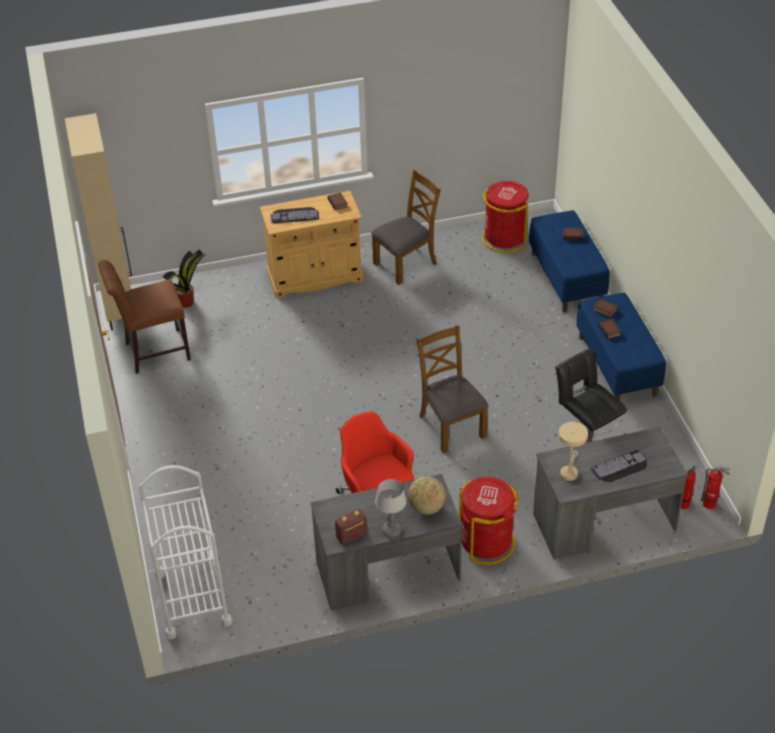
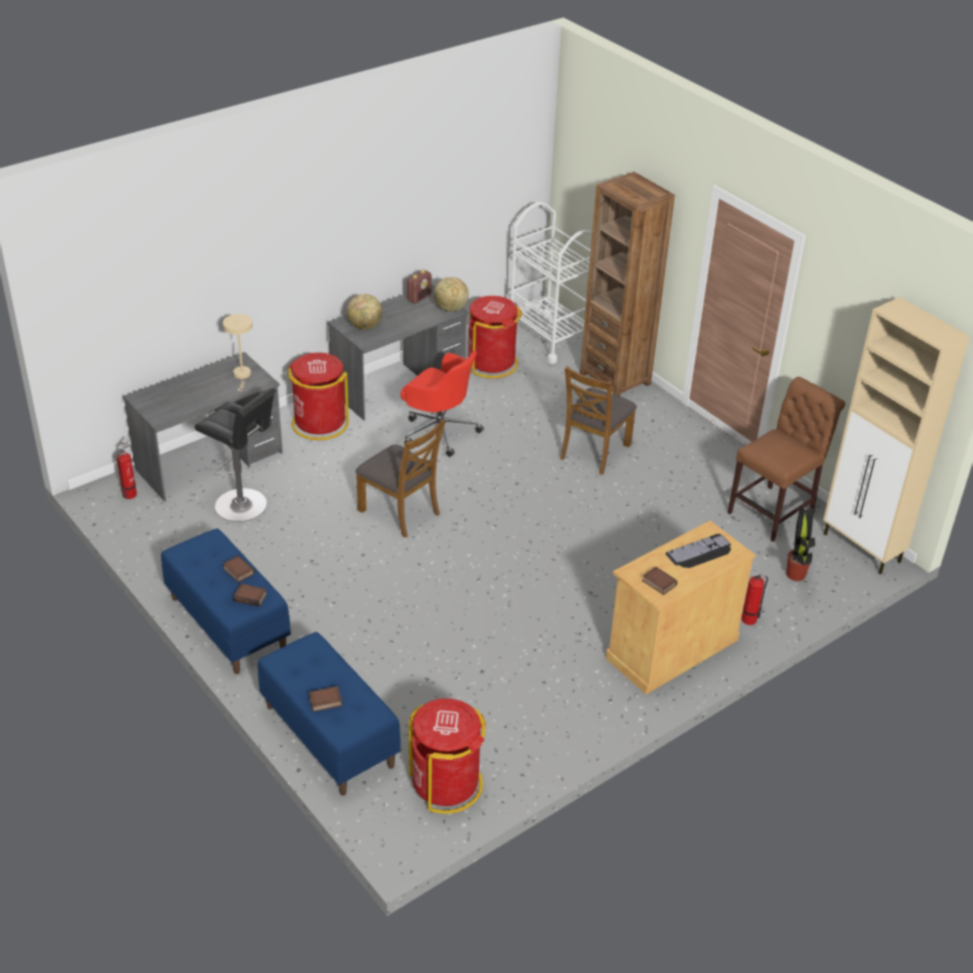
camera: 155 degrees right, 5 degrees down
(169, 522) = (615, 379): none -> brown bookcase
(276, 577) = (492, 363): none -> red trash can
(327, 510) = (450, 309): none -> globe
(392, 530) = (386, 307): table lamp -> none
(406, 263) = (565, 701): brown chair -> brown chair (594, 451)
(620, 468) = (191, 388): keyboard -> none
(711, 504) = (99, 500): fire extinguisher -> fire extinguisher (746, 619)

